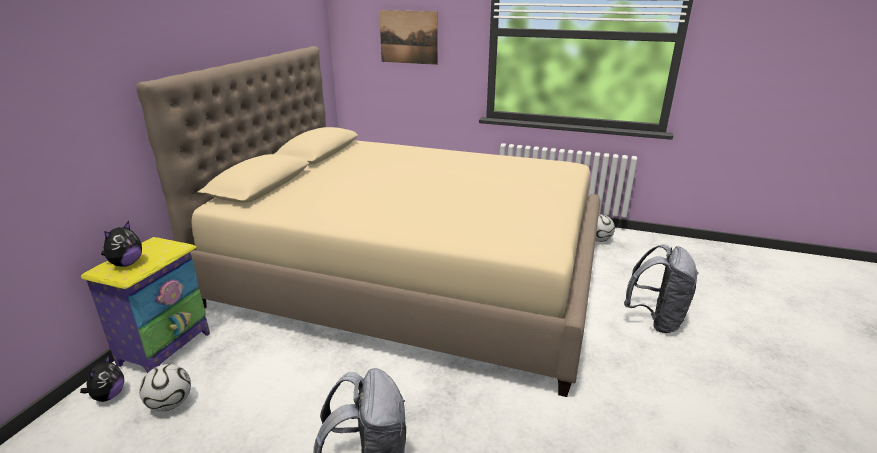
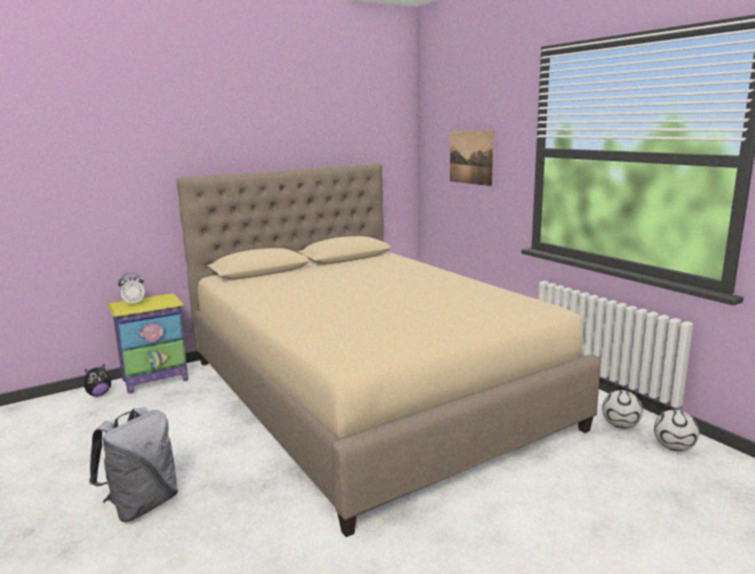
camera: 40 degrees right, 10 degrees down
(126, 263) = (134, 303): plush toy -> alarm clock
(170, 403) = (116, 411): football -> football (673, 447)
(656, 320) = (556, 525): grey backpack -> none

